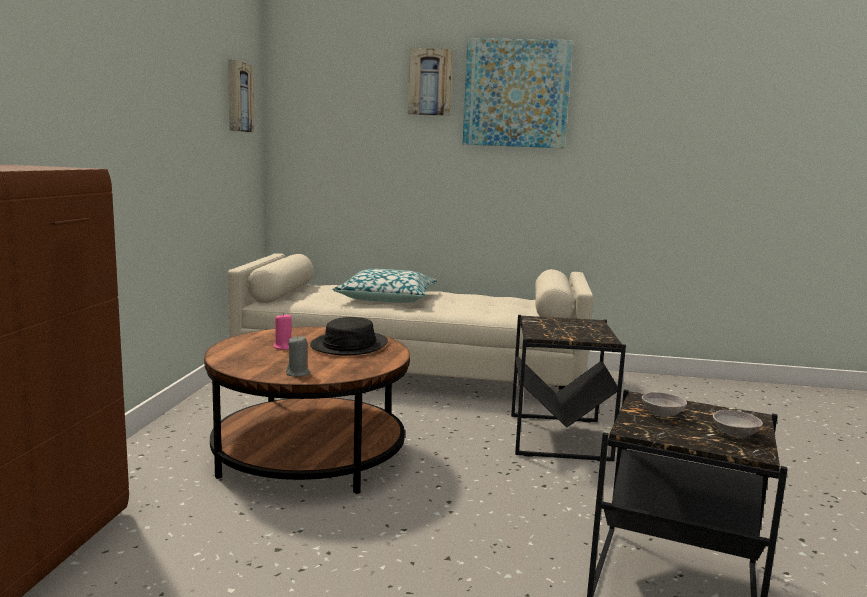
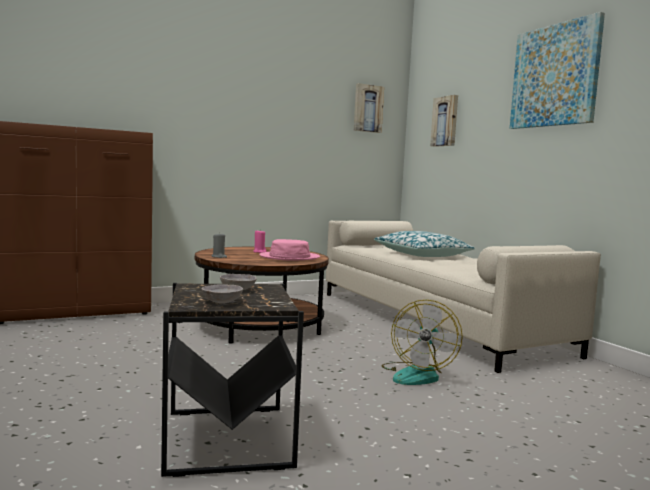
camera: 55 degrees right, 5 degrees down
(349, 345) = (289, 257): black hat -> pink hat
(430, 82) = (495, 79): picture -> picture (445, 121)
(559, 437) = (417, 374): black side table -> fan

